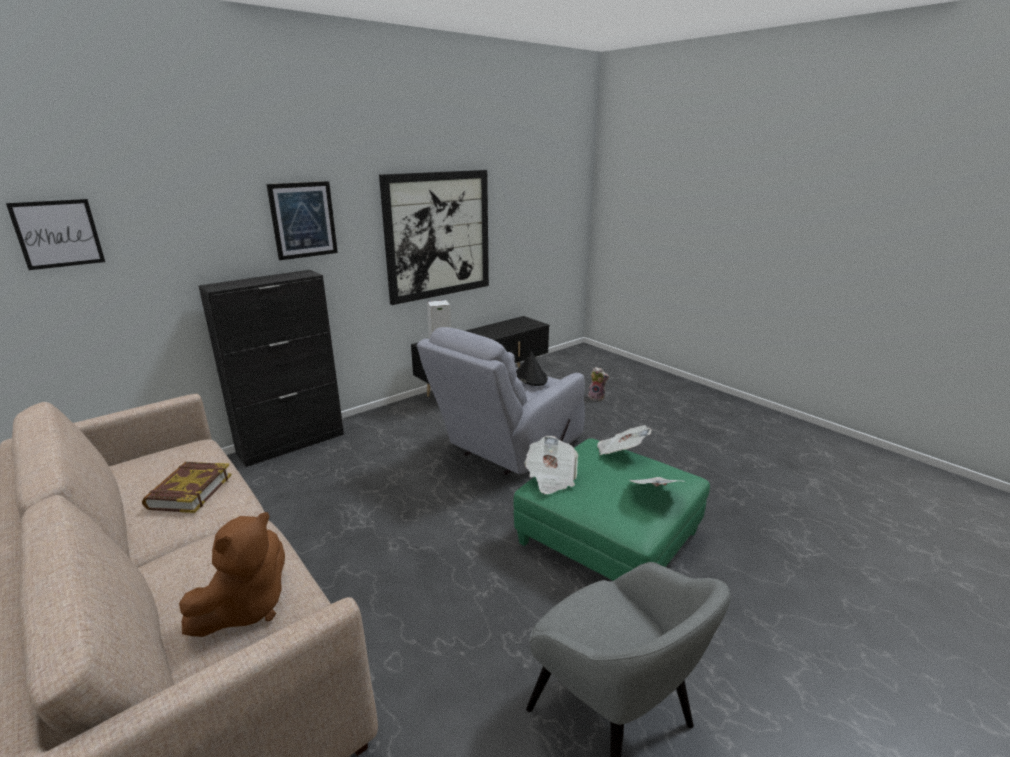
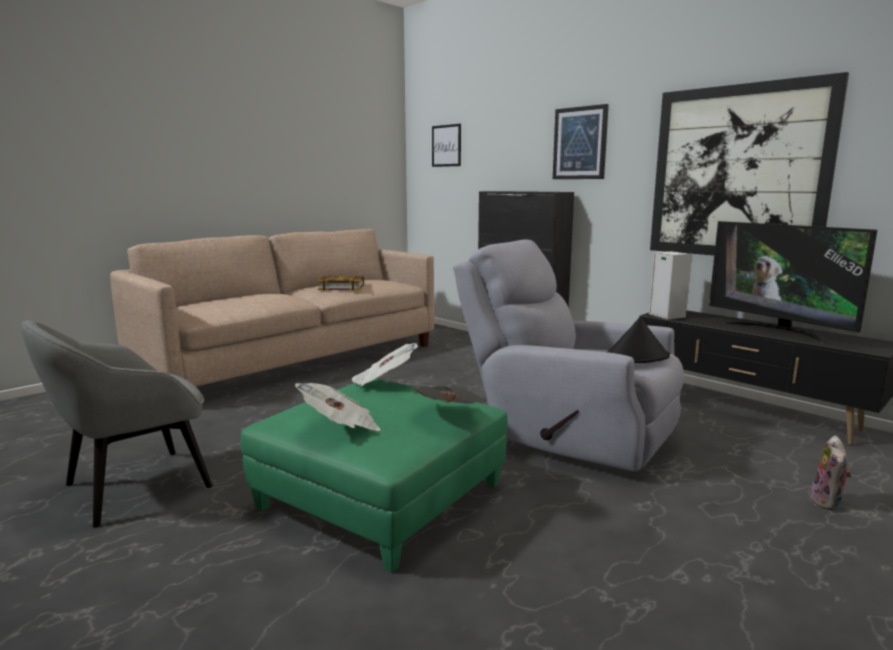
camera: 85 degrees right, 10 degrees down
(246, 608) = (223, 305): brown plush toy -> none
(492, 331) = (778, 330): none -> television

